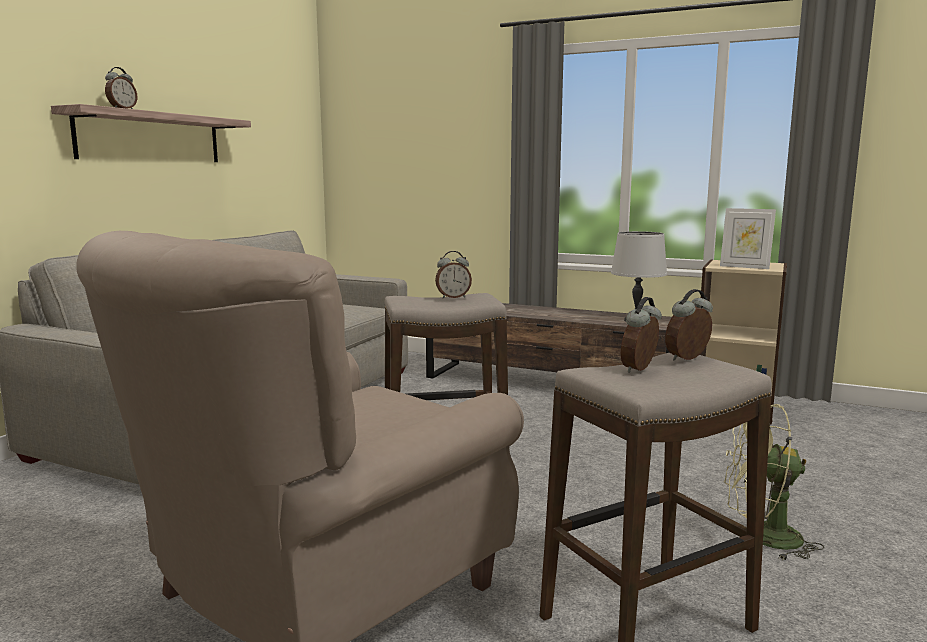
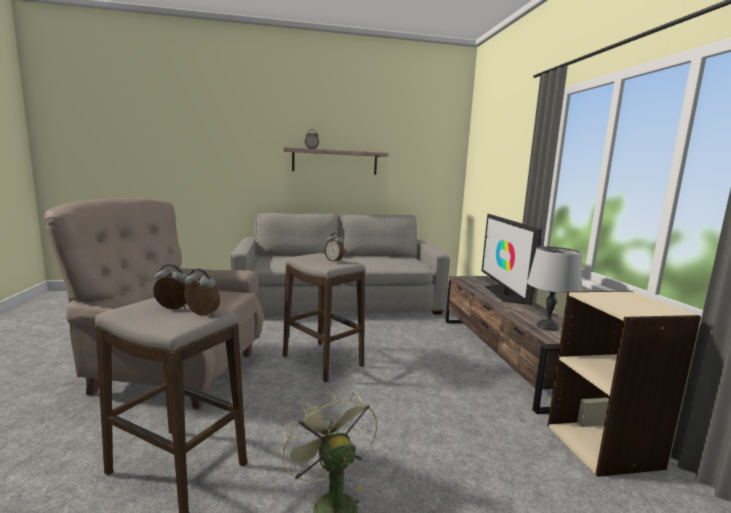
camera: 55 degrees right, 0 degrees up
(525, 309) = (503, 294): none -> television
(744, 267) = (612, 302): picture frame -> none

